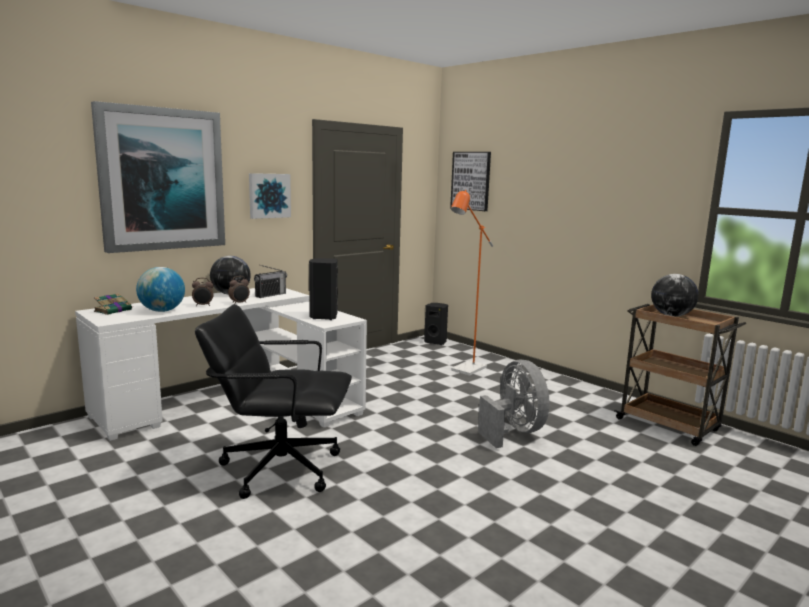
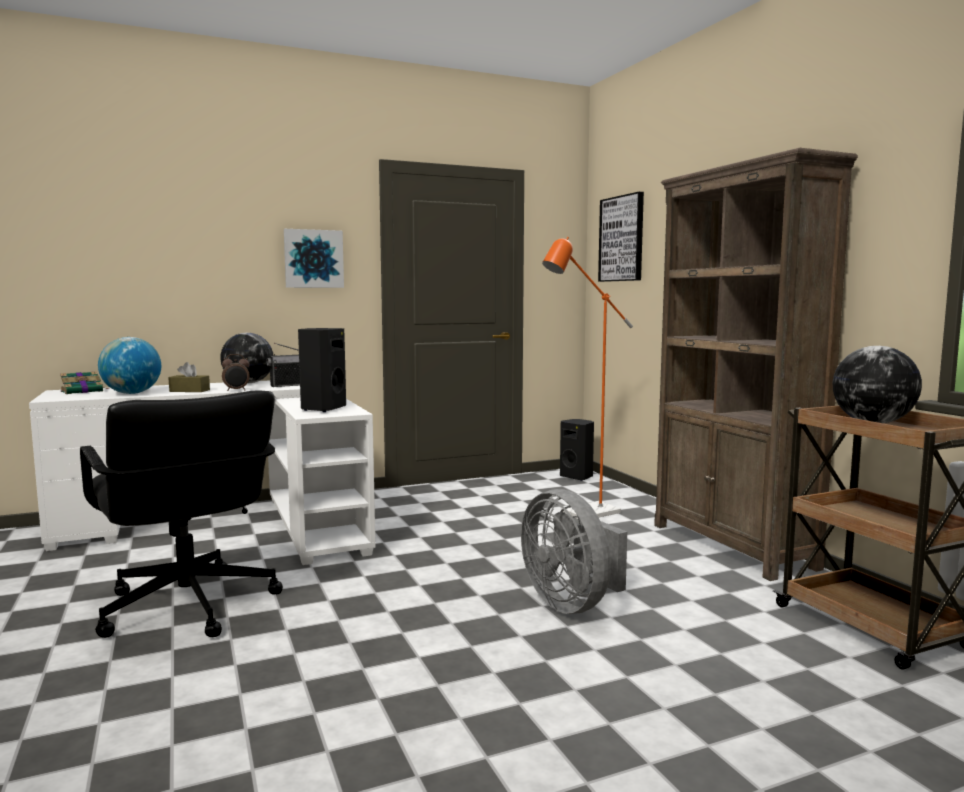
camera: 20 degrees right, 5 degrees down
(162, 179) = (162, 234): picture -> none
(203, 305) = (189, 390): alarm clock -> brown tissue box
(280, 467) = (187, 607): black office chair -> black office chair turned 150 degrees counterclockwise
(513, 432) = (572, 603): grey fan -> grey fan turned 150 degrees clockwise
(566, 384) = (732, 546): none -> brown bookcase

